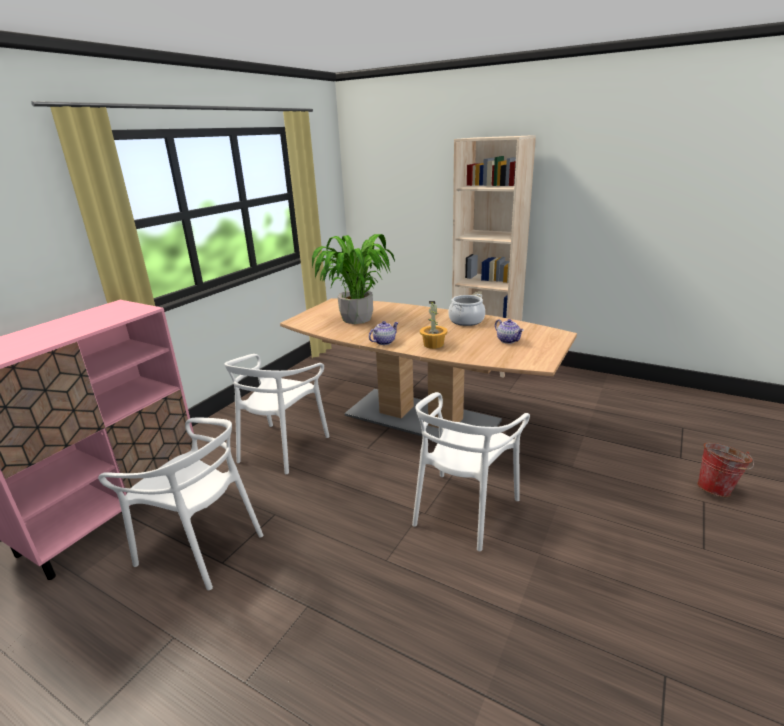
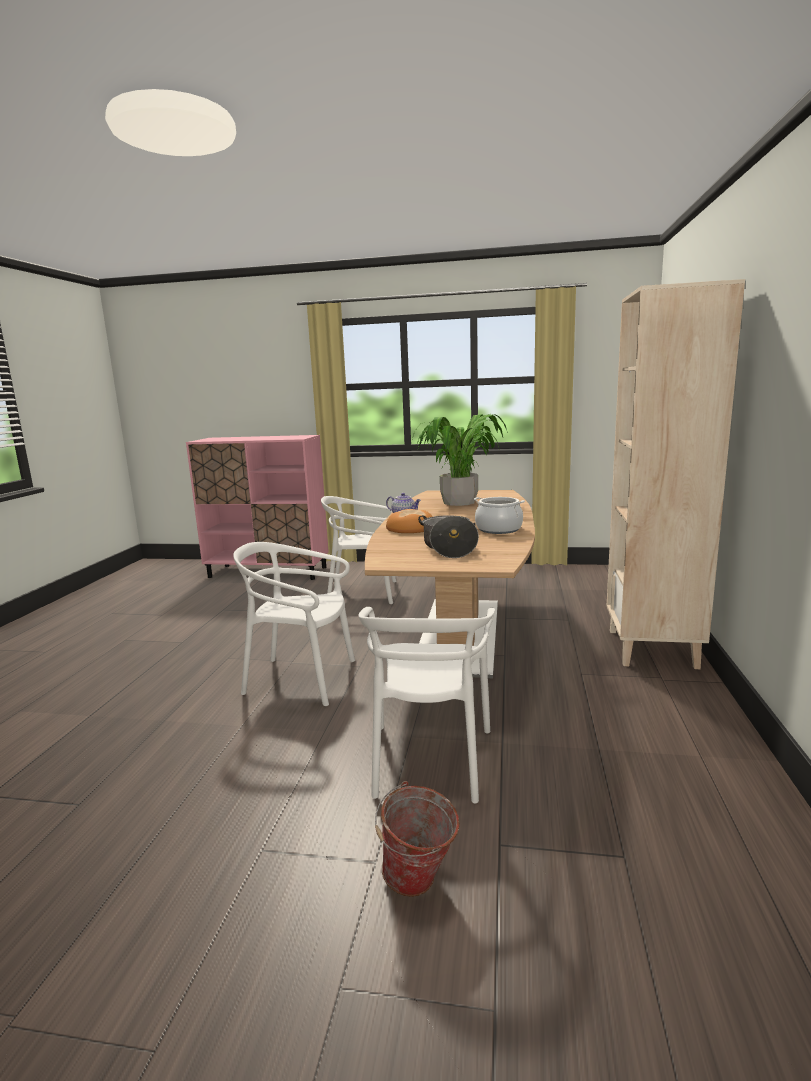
camera: 70 degrees right, 10 degrees down
(202, 546) = (238, 600): white chair -> white chair (429, 760)
(433, 345) = (410, 528): potted plant -> bread
(508, 340) = (449, 548): teapot -> cooking pot

